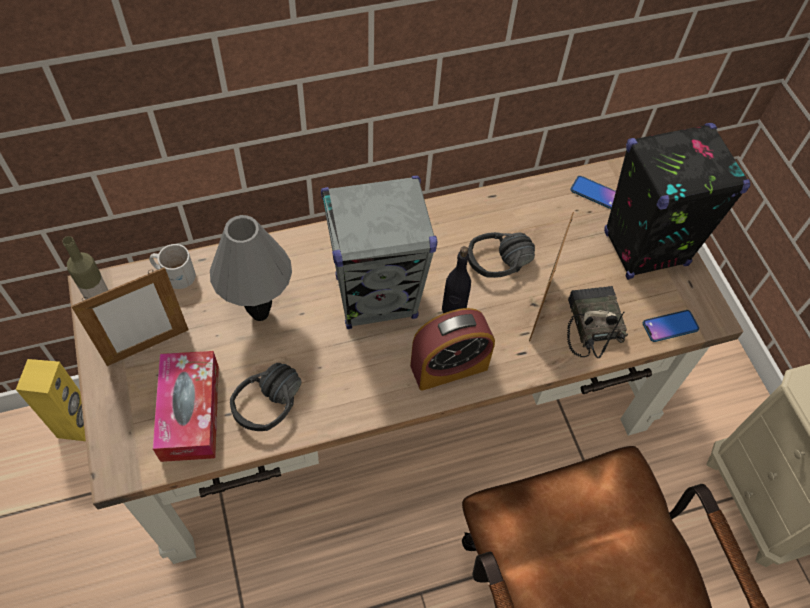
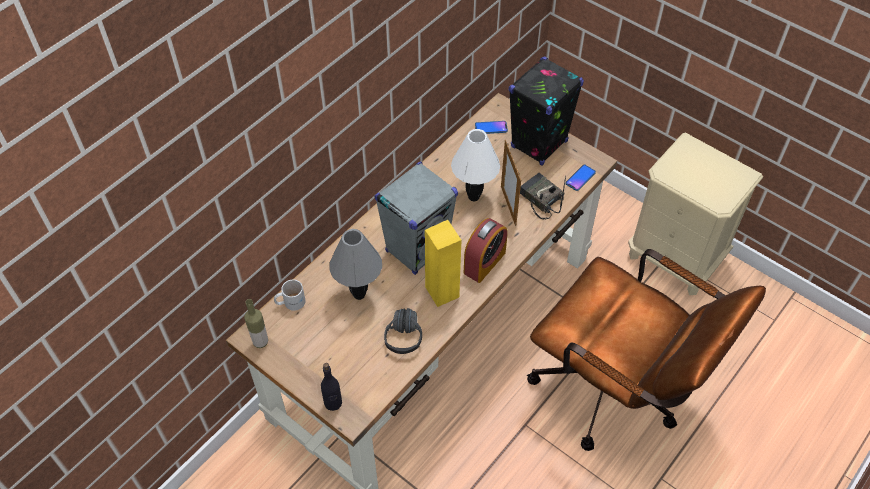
camera: 30 degrees left, 5 degrees down
(77, 425) = (235, 466): yellow speaker -> yellow speaker (442, 292)
(148, 347) = (310, 348): picture frame -> none
(190, 412) = (365, 366): tissue box -> none
(453, 309) = (463, 232): black bottle -> black bottle (333, 403)
(502, 270) = (473, 197): black headphones -> white table lamp

